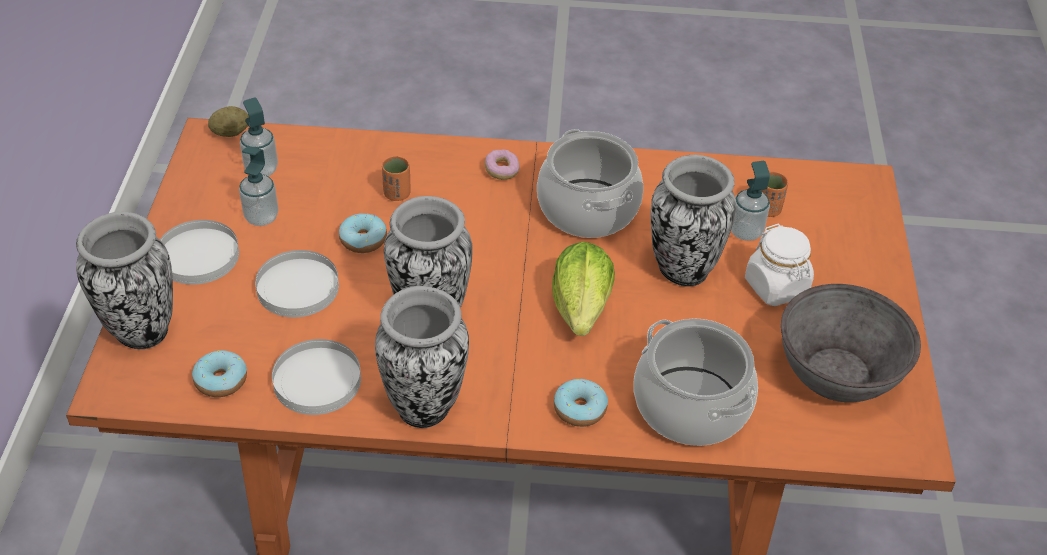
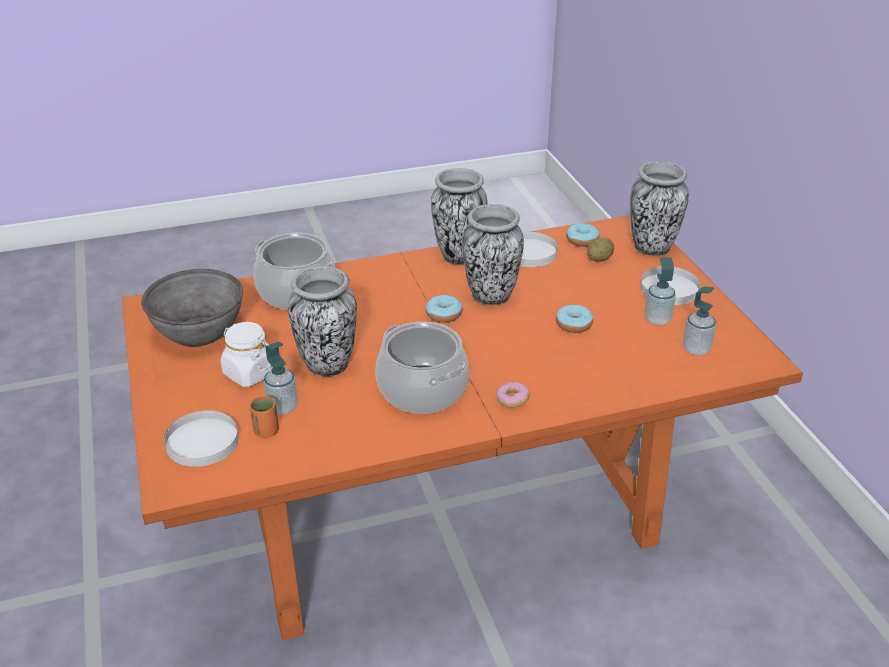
camera: 160 degrees right, 10 degrees down
(231, 133) = (753, 369): potato -> potato (599, 259)
(298, 287) = (588, 289): white plate -> white plate (202, 442)
(397, 194) = (579, 360): orange cup -> none
(580, 409) = (366, 275): donut -> donut (444, 315)
(581, 308) = (392, 324): lettuce -> none

